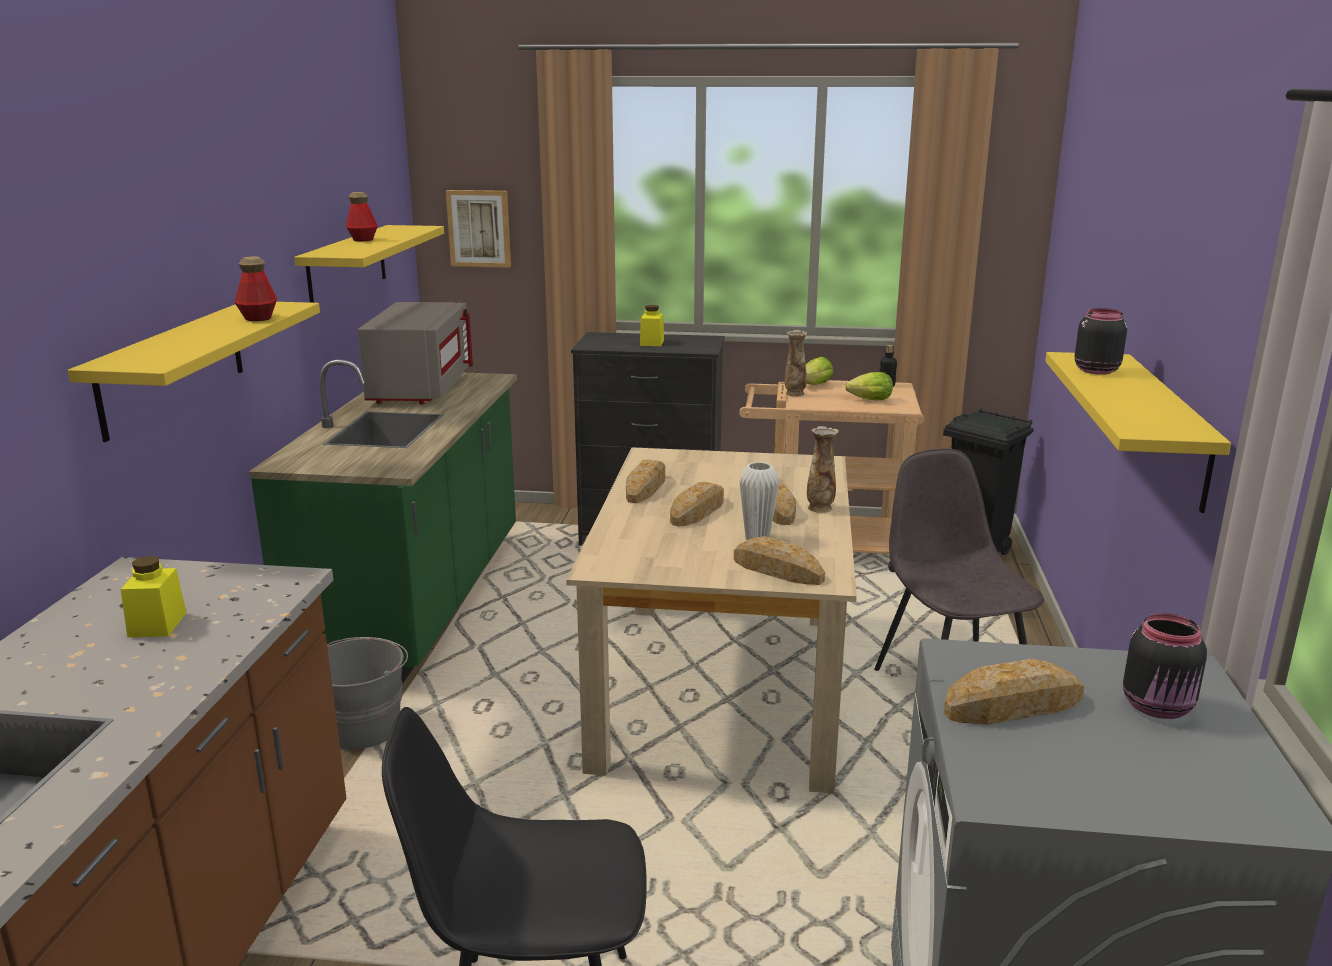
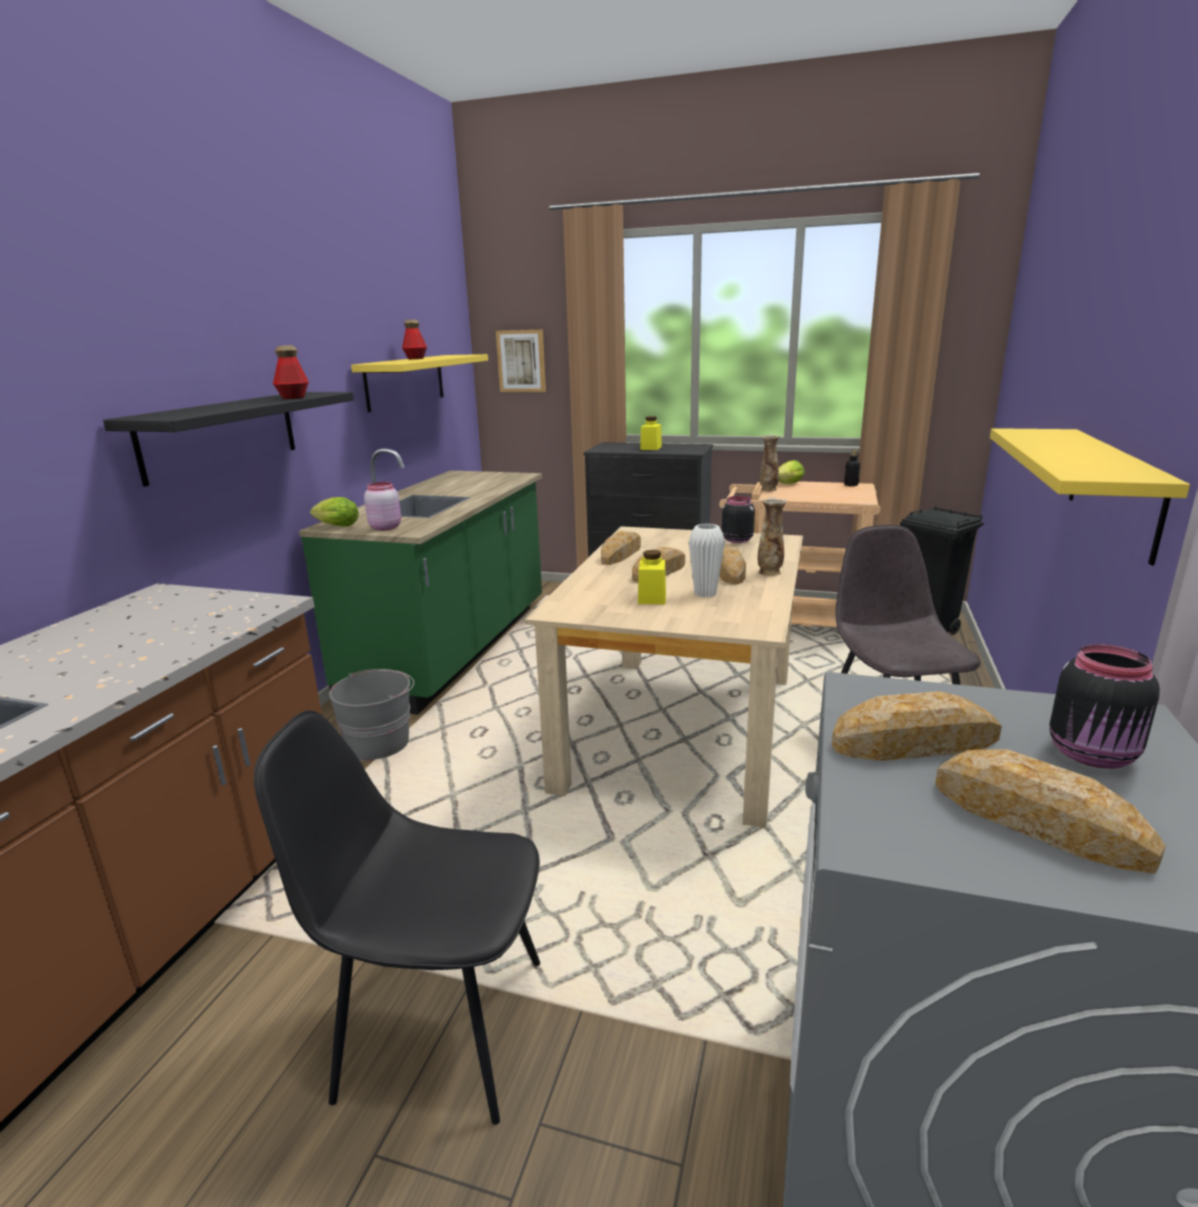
camera: 10 degrees right, 0 degrees up
(157, 624) = (143, 632): yellow jar -> yellow jar (652, 598)
(173, 367) = (221, 435): yellow shelf -> black shelf
(359, 464) = (385, 527): none -> pink jar
(419, 388) = (461, 481): grey microwave -> none
(777, 570) = (715, 618): bread -> bread (1037, 821)
(867, 400) = (831, 494): lettuce -> lettuce (335, 526)
(1095, 370) = (1039, 438): black jar -> black jar (736, 540)

